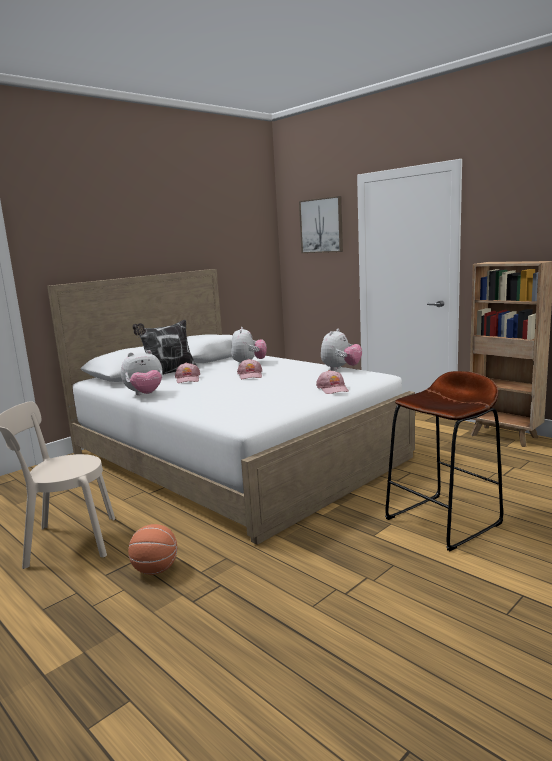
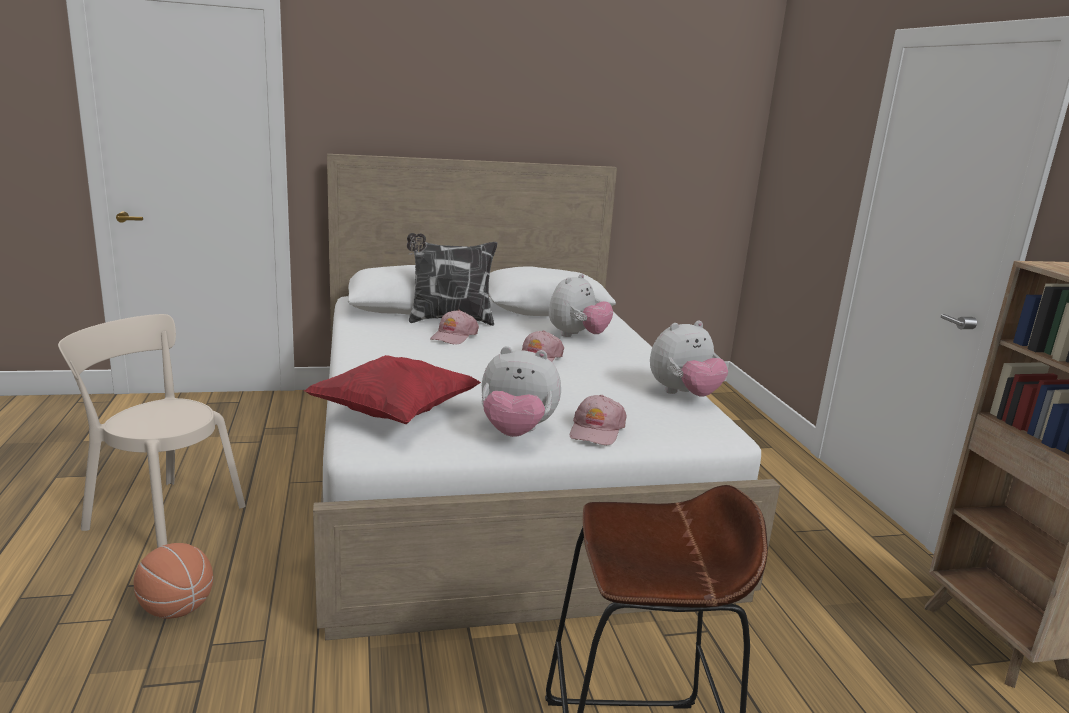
camera: 30 degrees right, 5 degrees up
(145, 395) = (360, 344): plush toy -> plush toy (516, 432)
(232, 410) = (394, 413): none -> red pillow
(321, 225) = (824, 120): picture -> none

